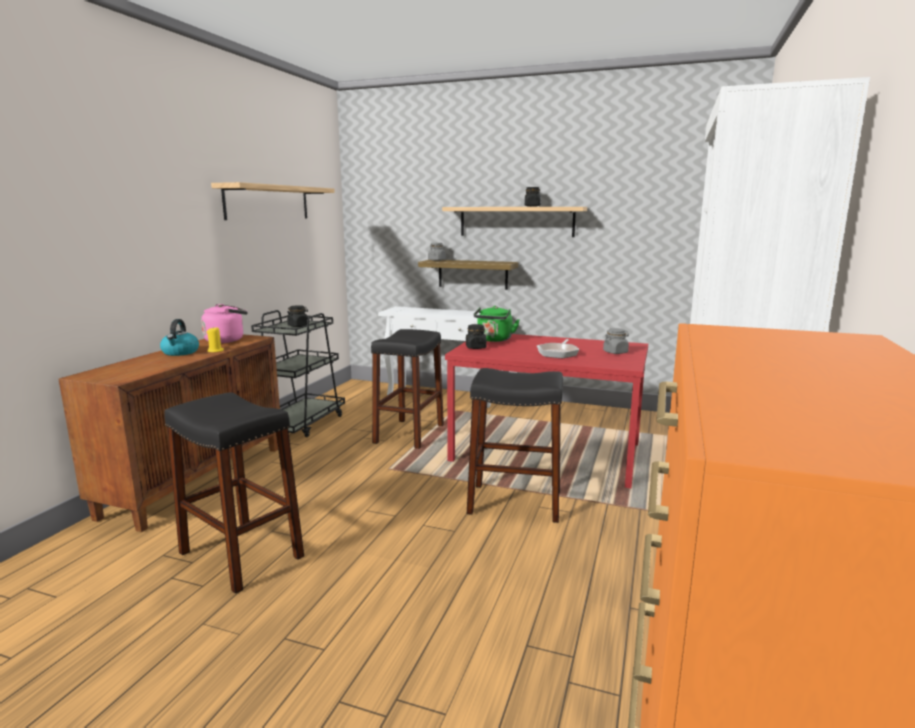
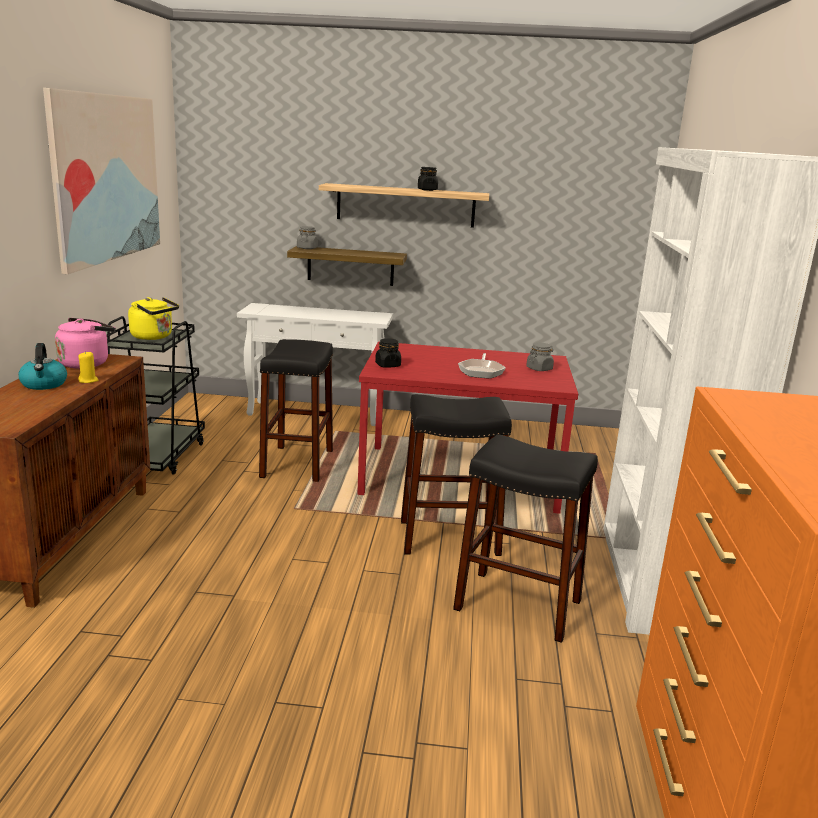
camera: 15 degrees left, 5 degrees up
(241, 554) = (175, 621): black stool -> black stool (517, 605)
(268, 202) = (107, 178): shelf -> picture
(298, 326) = (154, 337): black jar -> yellow kettle
(494, 340) = (401, 354): green kettle -> none

